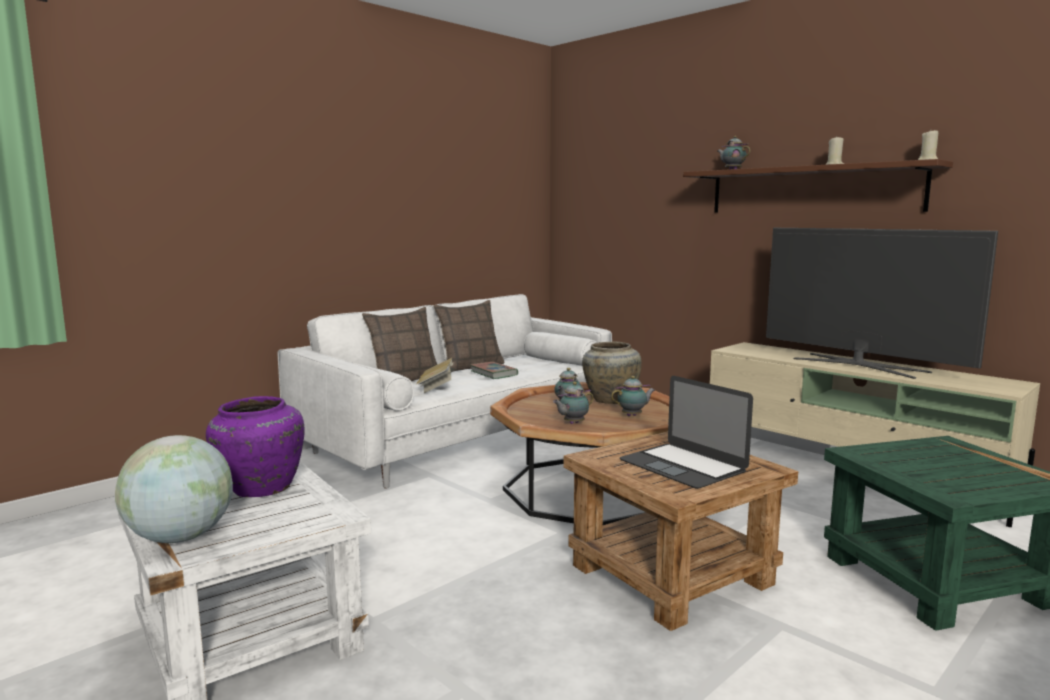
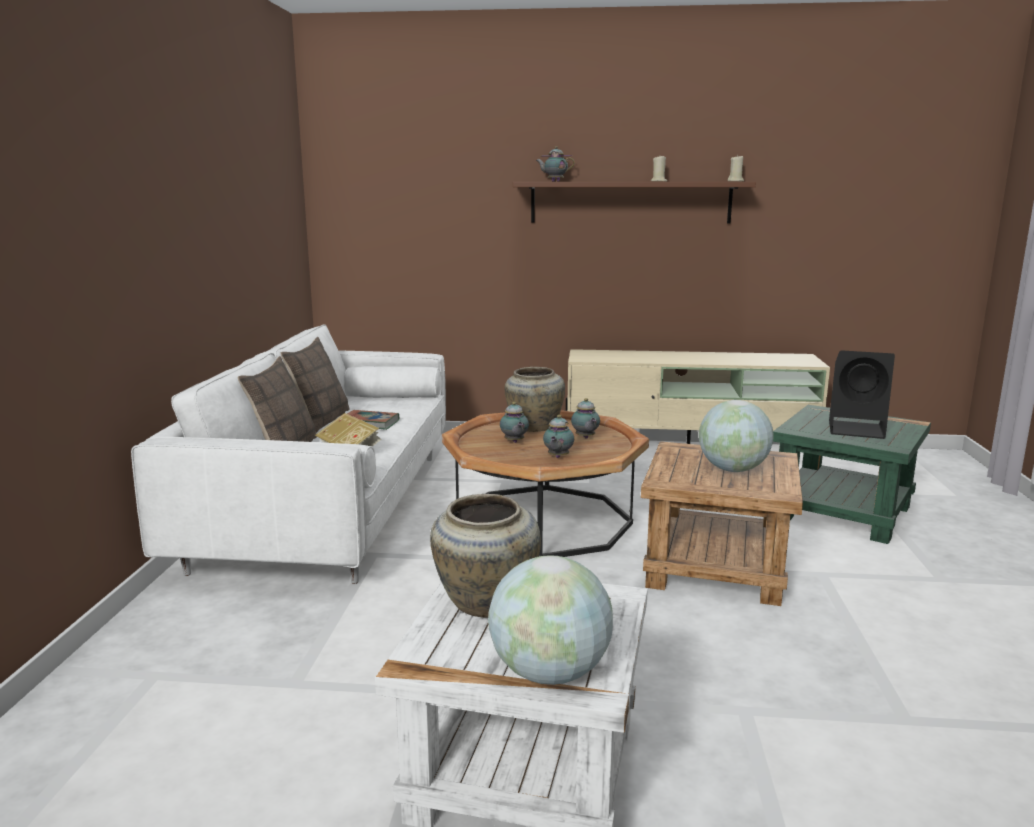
camera: 40 degrees left, 5 degrees up
(259, 488) = (484, 603): purple vase -> beige vase
(633, 415) = (585, 438): teapot -> teapot turned 135 degrees clockwise
(682, 465) = (733, 469): laptop -> globe
(859, 365) = (696, 358): television -> none
(947, 470) = (858, 429): none -> black speaker

